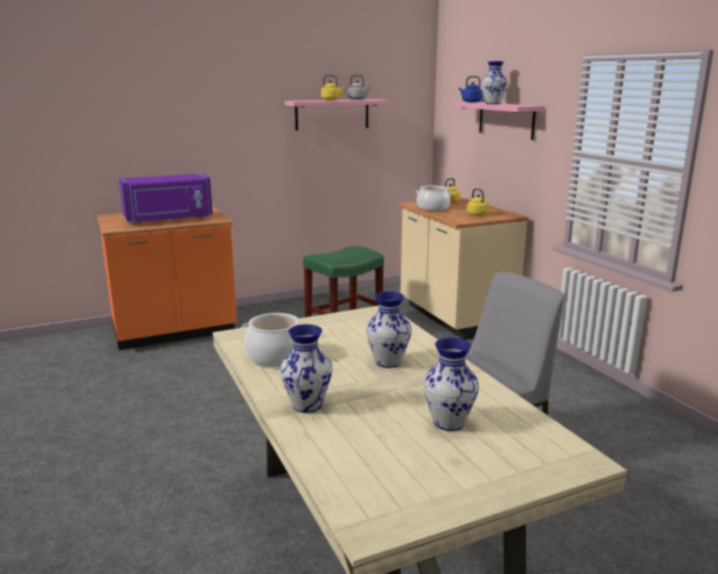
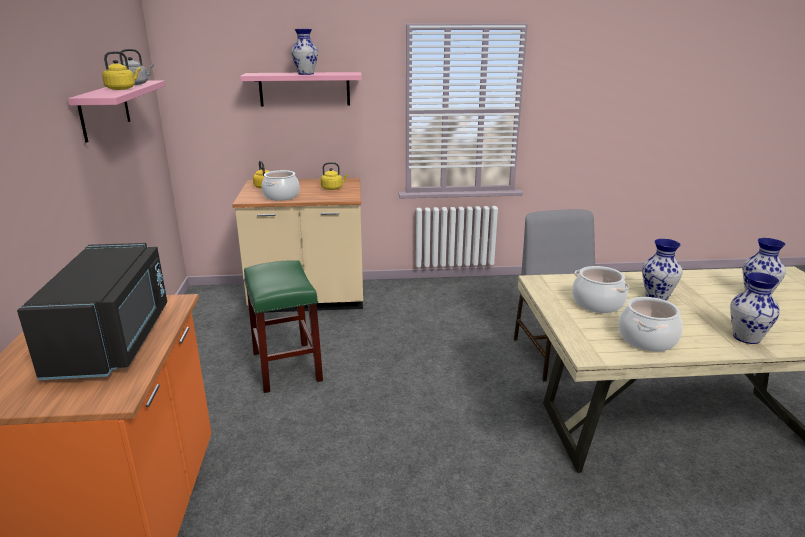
camera: 70 degrees left, 5 degrees up
(169, 219) = (114, 340): purple microwave -> black microwave
(344, 336) = (597, 303): none -> cooking pot
(470, 102) = (257, 74): blue kettle -> none

